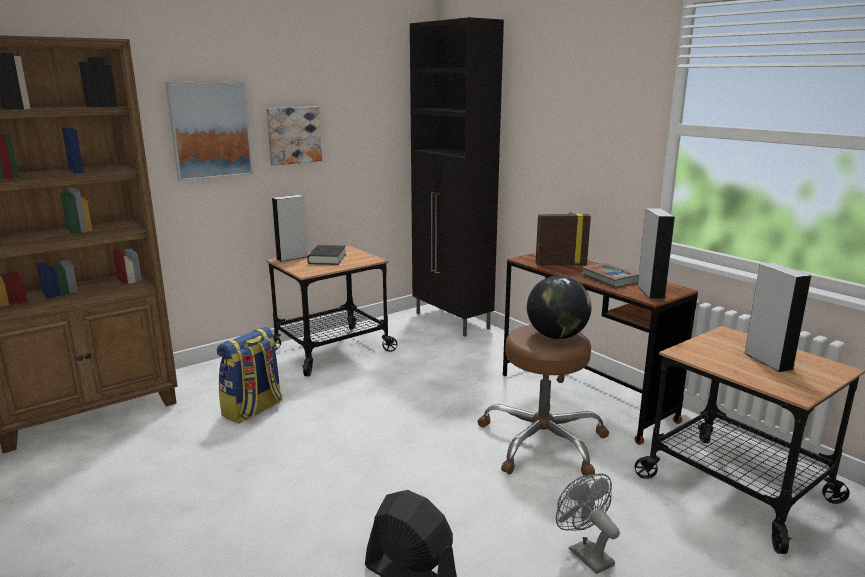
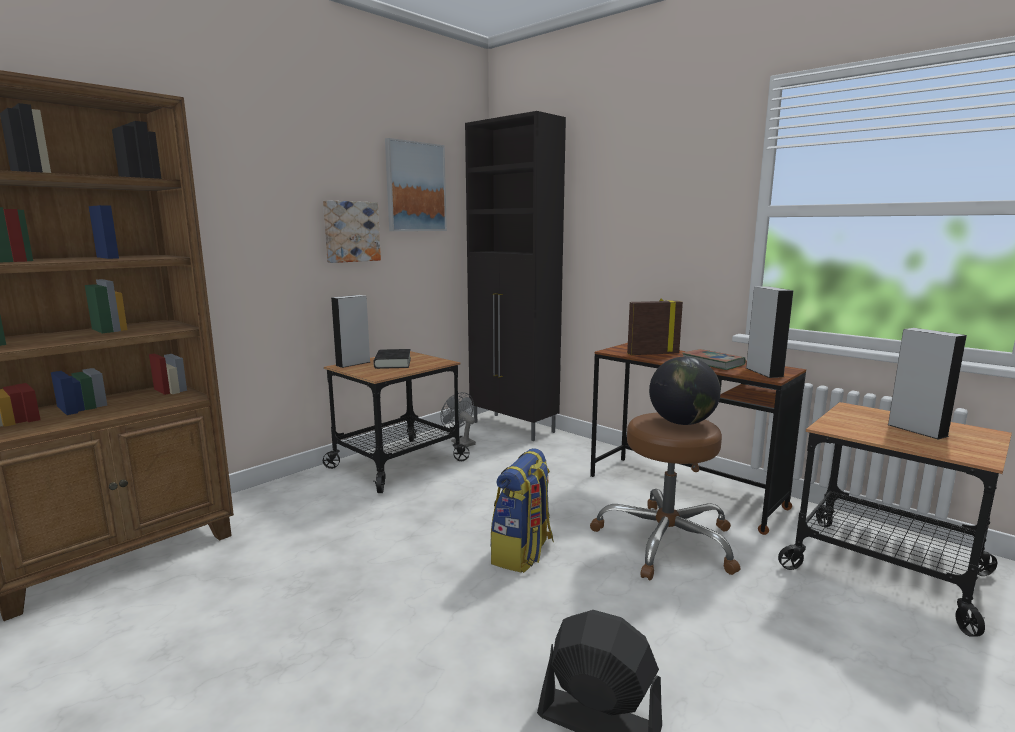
camera: 10 degrees left, 5 degrees down
(210, 130) = (263, 221): picture -> picture (415, 187)
(253, 410) = (329, 535): backpack -> backpack (523, 553)
(585, 553) = (779, 663): grey fan -> grey fan (460, 442)

